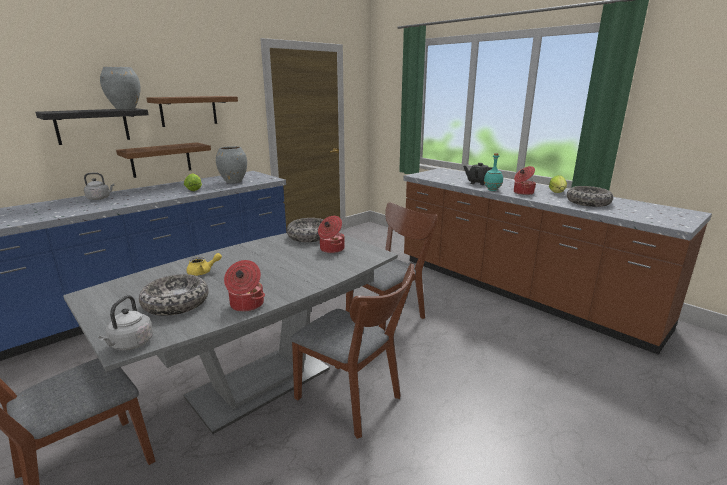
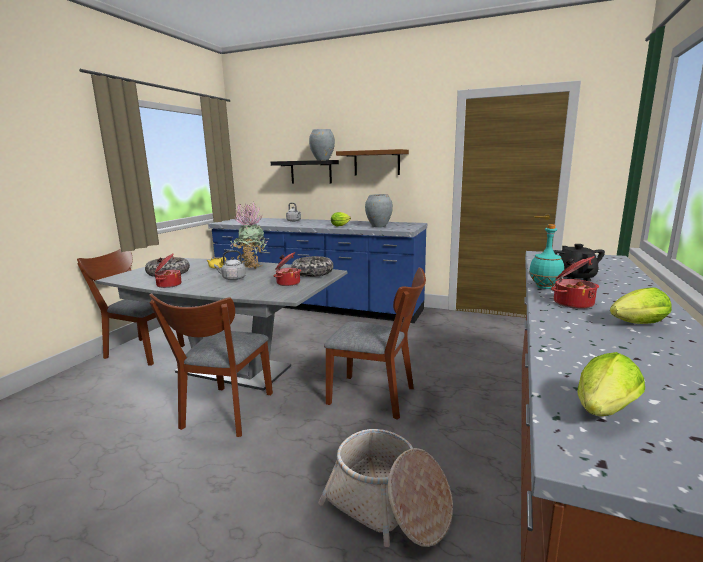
camera: 65 degrees right, 5 degrees down
(130, 344) = (117, 278): grey kettle -> grey kettle (232, 279)
(161, 159) = (350, 201): brown shelf -> none
(233, 256) = (251, 267): none -> potted plant
(511, 346) = (388, 506): none -> basket
(588, 202) = (611, 350): bowl -> none
(646, 216) = (602, 413): none -> lettuce

